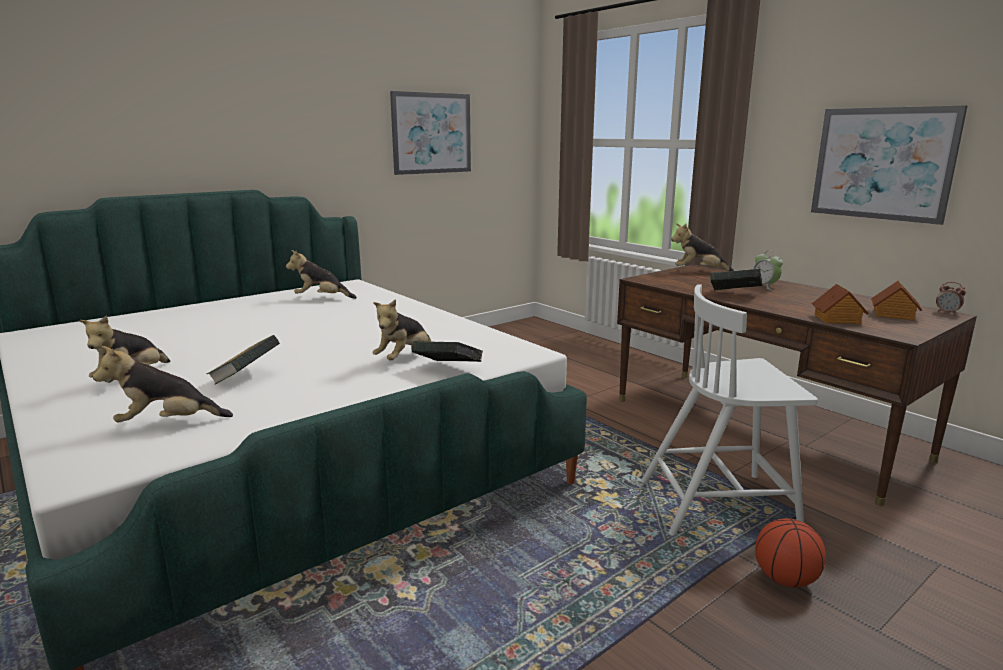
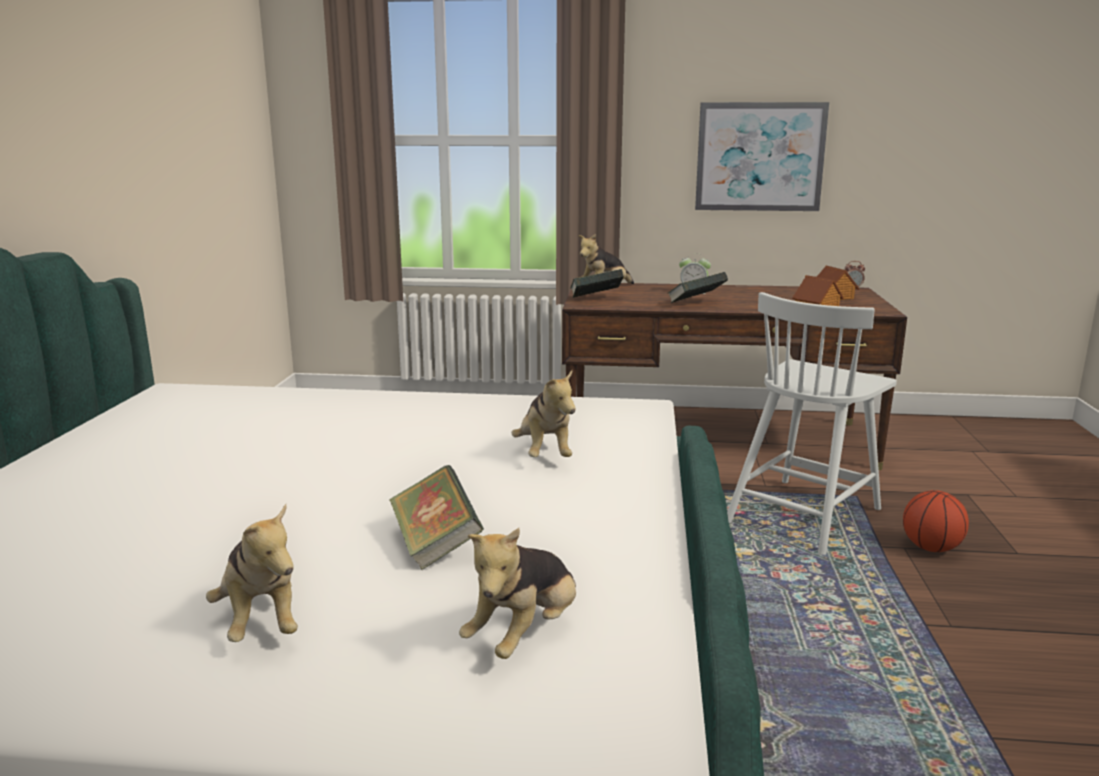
camera: 45 degrees left, 0 degrees up
(321, 298) = (191, 421): plush toy -> none
(431, 133) = (177, 130): picture -> none
(447, 369) = (622, 449): book -> book (596, 299)

